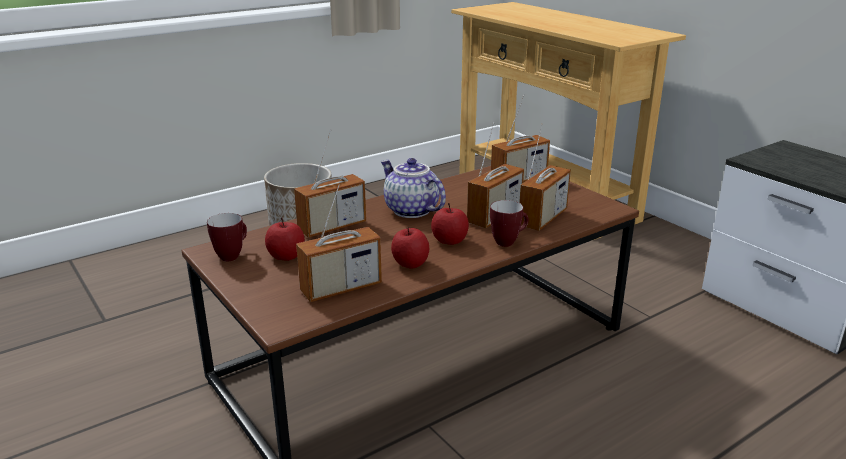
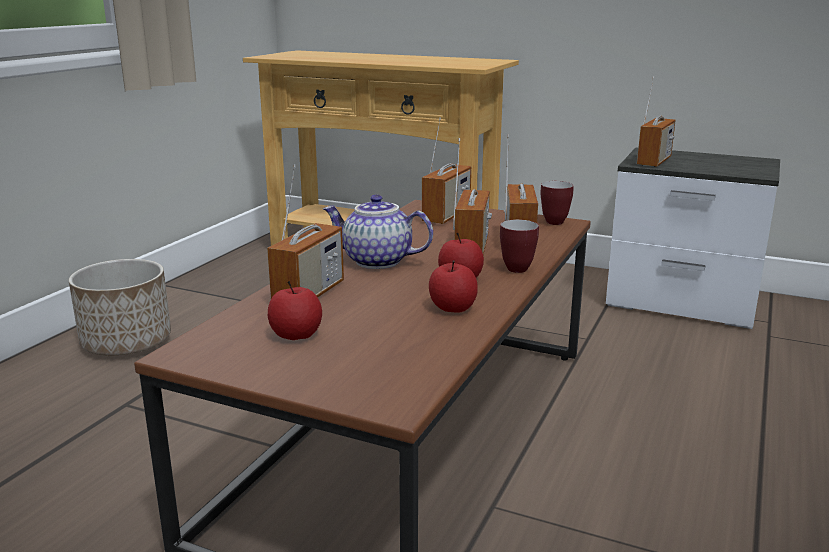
camera: 30 degrees left, 5 degrees down
(232, 255) = (221, 350): mug -> mug (553, 221)
(341, 288) = (412, 349): radio -> radio (654, 161)

